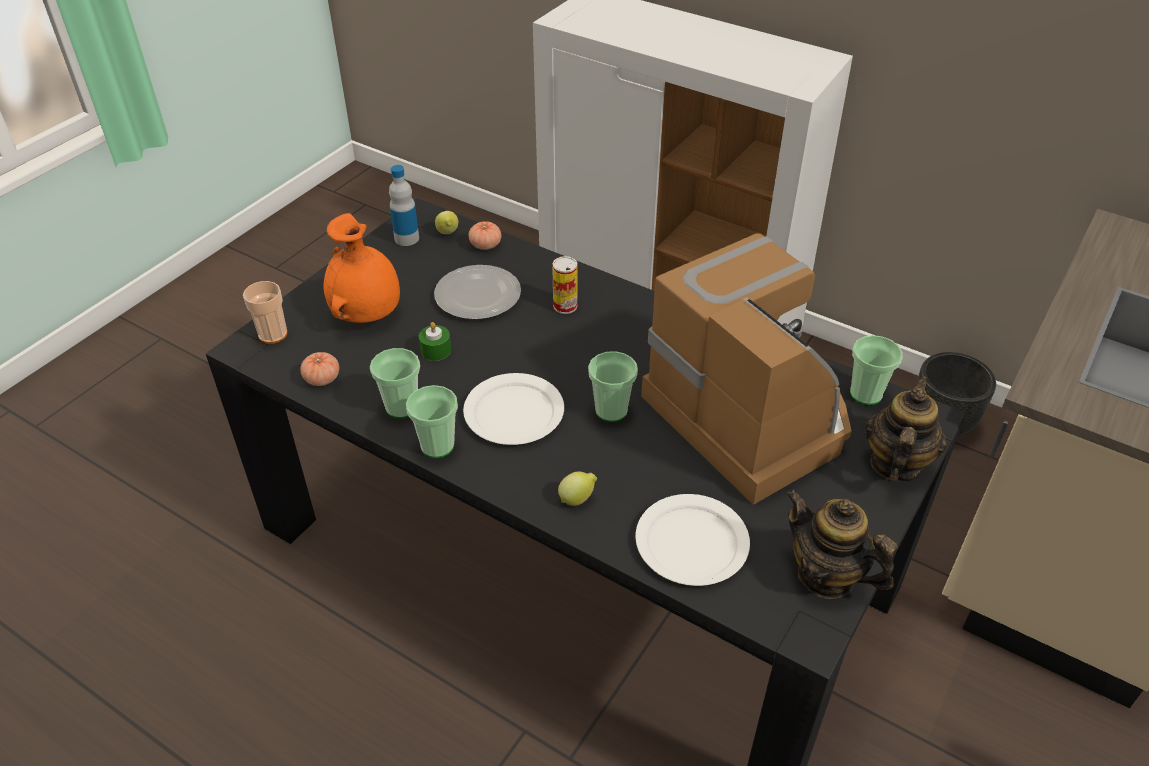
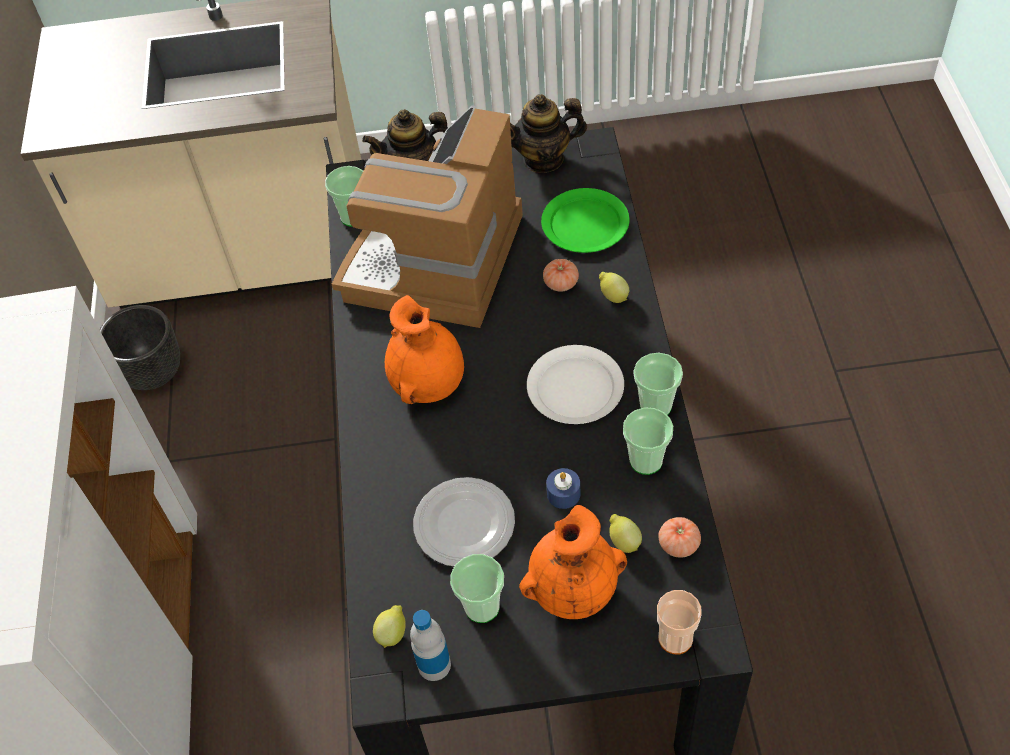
camera: 125 degrees left, 10 degrees up
(362, 355) = (623, 541): none -> lemon
(436, 350) = (563, 494): green candle -> blue candle
(485, 245) = (382, 583): tomato -> tomato (561, 283)
(565, 306) = (417, 449): can -> none
(611, 410) = (512, 334): cup -> cup (482, 607)
(616, 340) = (429, 384): none -> orange vase
(692, 542) = (584, 224): white plate -> green plate
(826, 575) = (543, 159): teapot -> teapot turned 75 degrees clockwise

